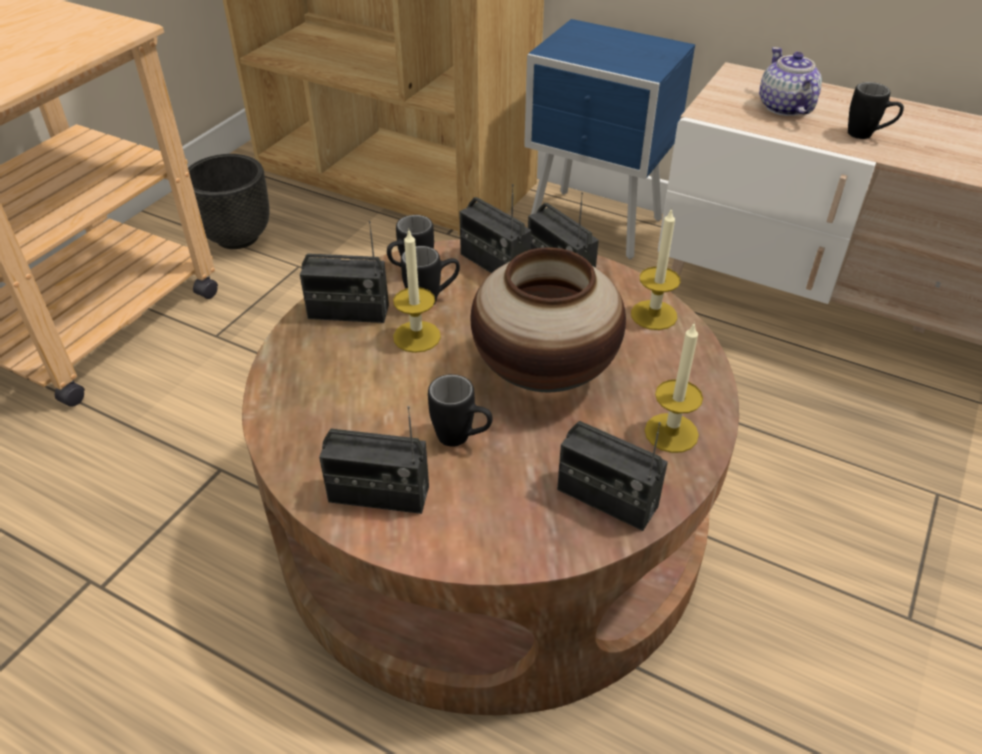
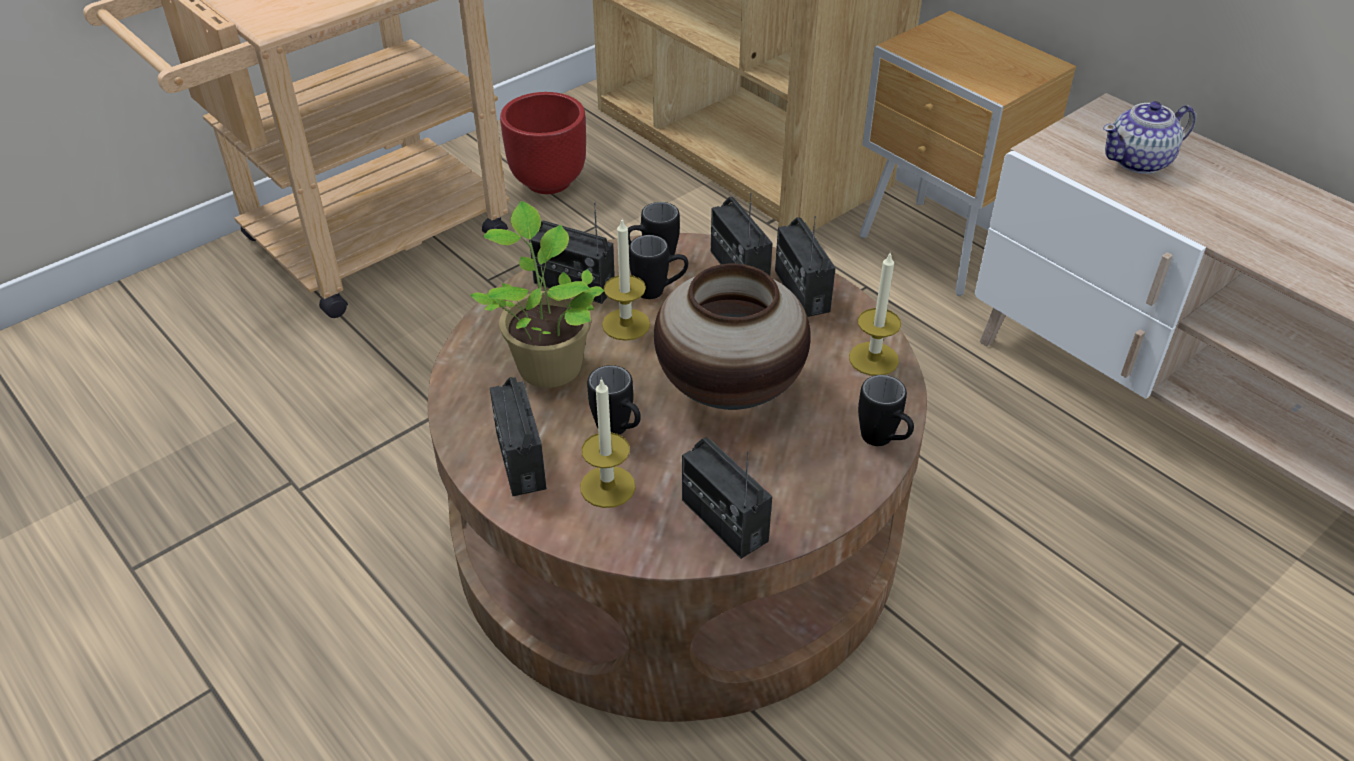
camera: 20 degrees right, 0 degrees up
(238, 237) = (549, 181): black planter -> red planter
(360, 391) = (548, 363): none -> potted plant
(378, 494) = (520, 460): radio -> radio turned 45 degrees clockwise
(597, 226) = (939, 250): blue nightstand -> brown nightstand
(671, 433) = (822, 478): candle -> candle (607, 486)
(784, 108) = (1139, 161): teapot -> teapot turned 120 degrees counterclockwise
(867, 136) = (1217, 214): black mug -> black mug (883, 442)

